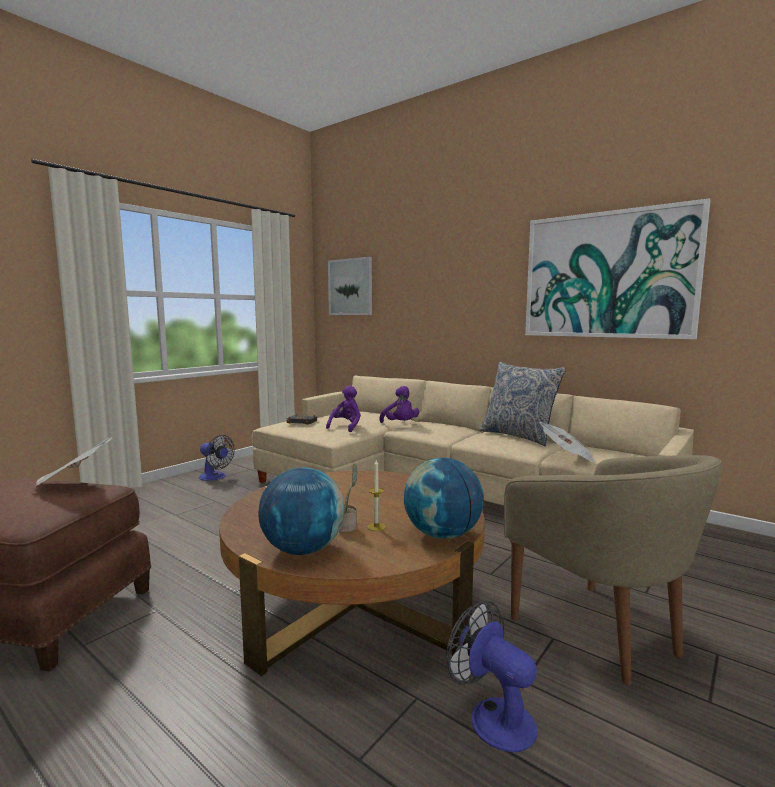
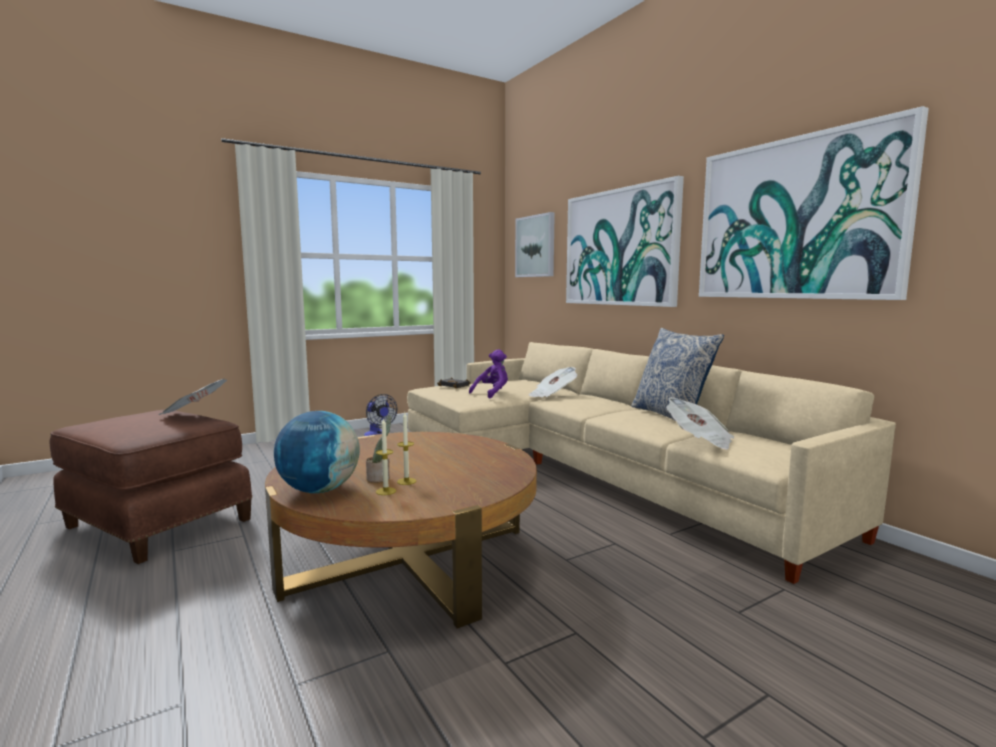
camera: 20 degrees right, 0 degrees up
(370, 540) = (386, 491): none -> candle
(400, 424) = (552, 395): purple plush toy -> newspaper
(442, 535) = (459, 496): globe -> none
(443, 292) = (620, 247): none -> picture
(492, 716) = (444, 684): fan -> none
(600, 633) = (636, 640): beige armchair -> none

